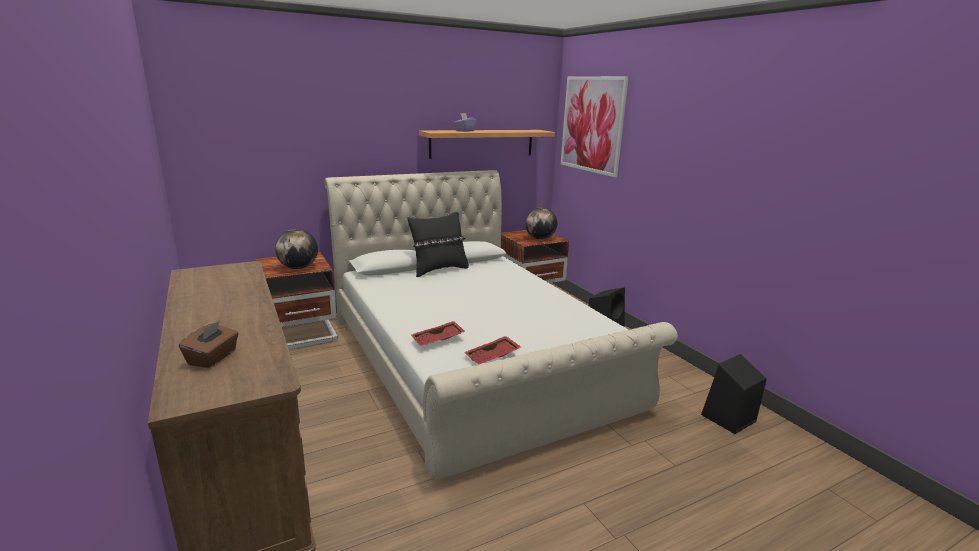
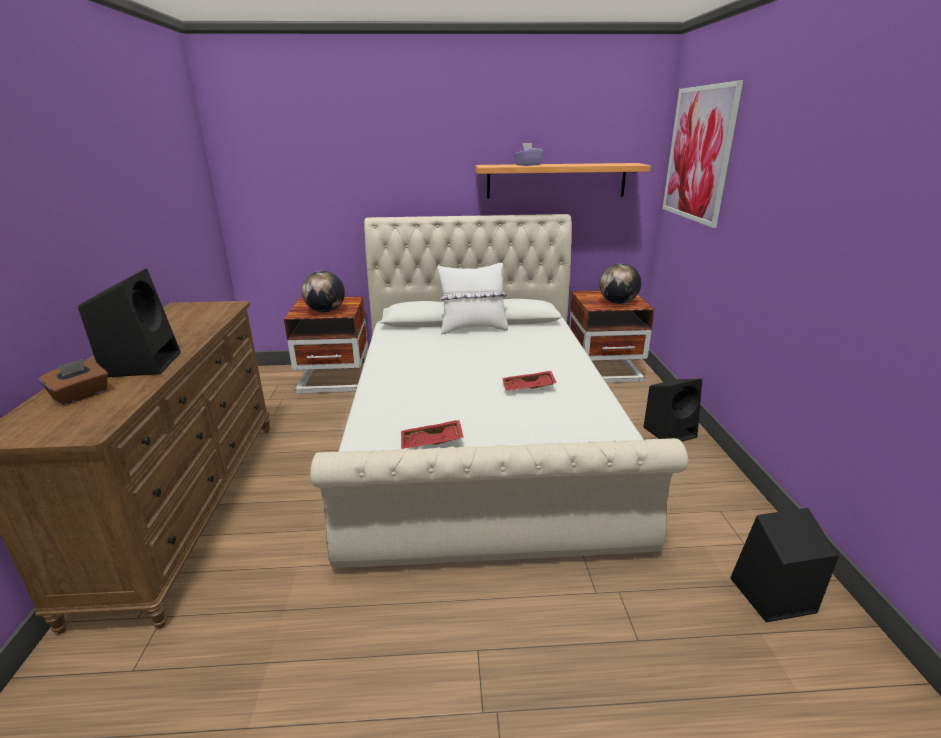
camera: 25 degrees right, 5 degrees up
(234, 324) = (143, 363): none -> black speaker
(438, 340) = (390, 410): red tray -> red tray (528, 388)
(439, 270) = (473, 328): black pillow -> white pillow

